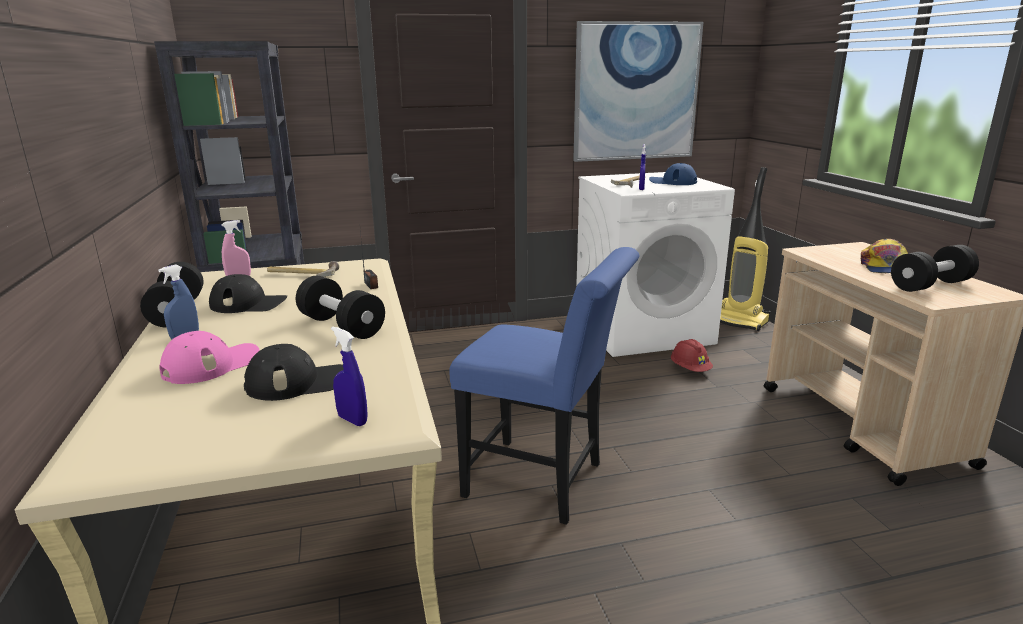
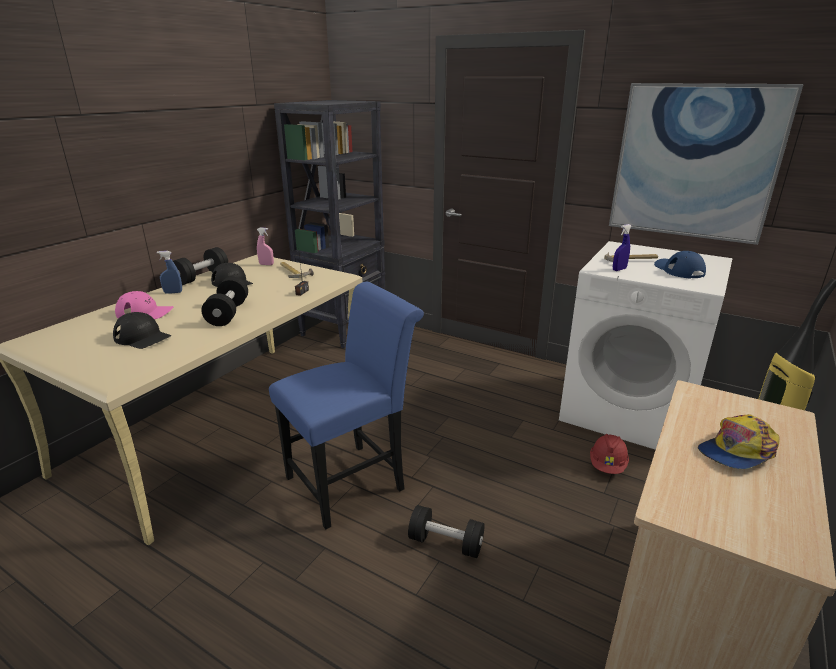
camera: 45 degrees right, 5 degrees up
(352, 420) = (108, 368): blue spray bottle -> none
(543, 482) = (352, 480): blue chair -> blue chair turned 105 degrees counterclockwise
(930, 285) = (725, 495): black dumbbell -> black dumbbell (445, 543)

